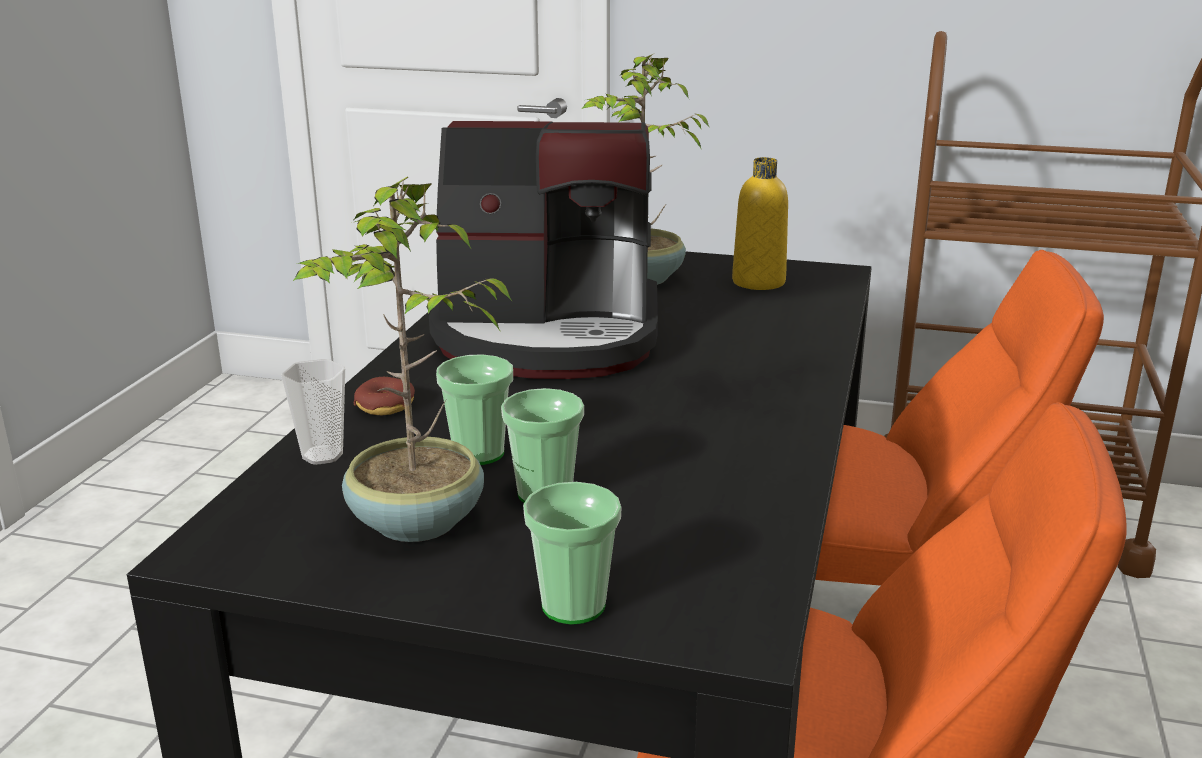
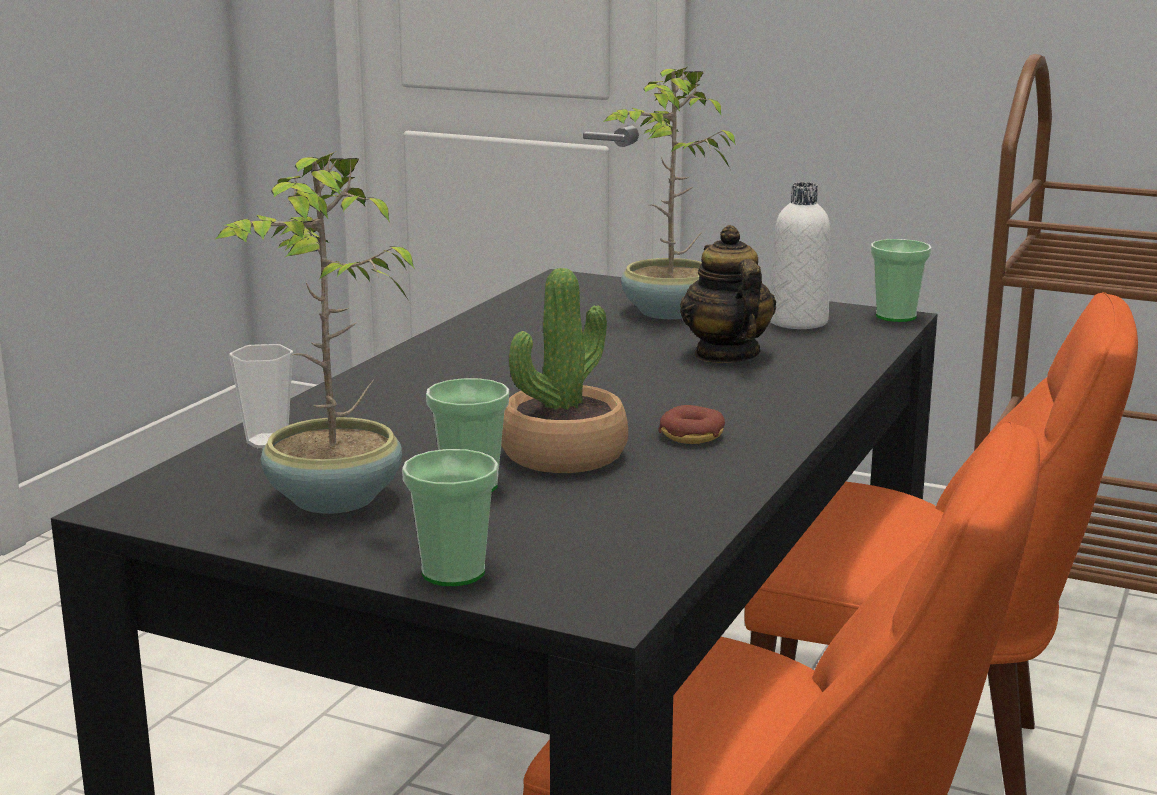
camera: 10 degrees right, 5 degrees down
(385, 405) = (347, 405): donut -> donut (692, 435)
(479, 453) = (421, 450): cup -> cup (896, 316)
(549, 336) = (542, 357): coffee machine -> none
(617, 447) = (563, 454): none -> potted plant
(713, 322) = (726, 355): none -> teapot
(758, 282) = (798, 322): yellow bottle -> white bottle

